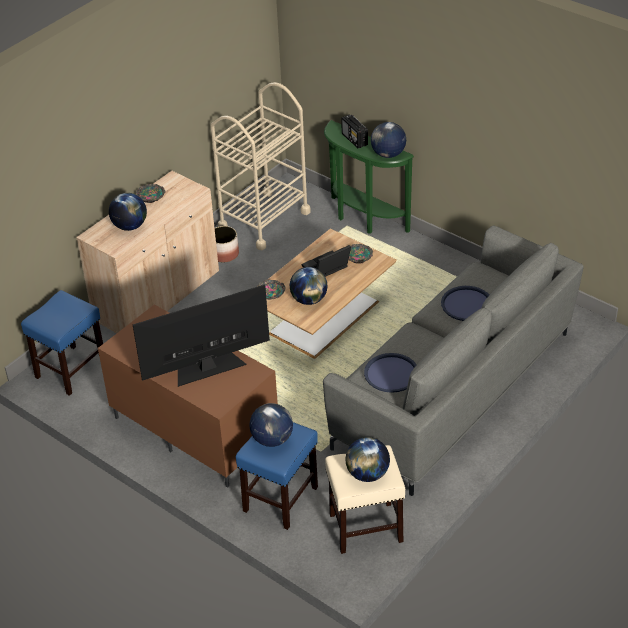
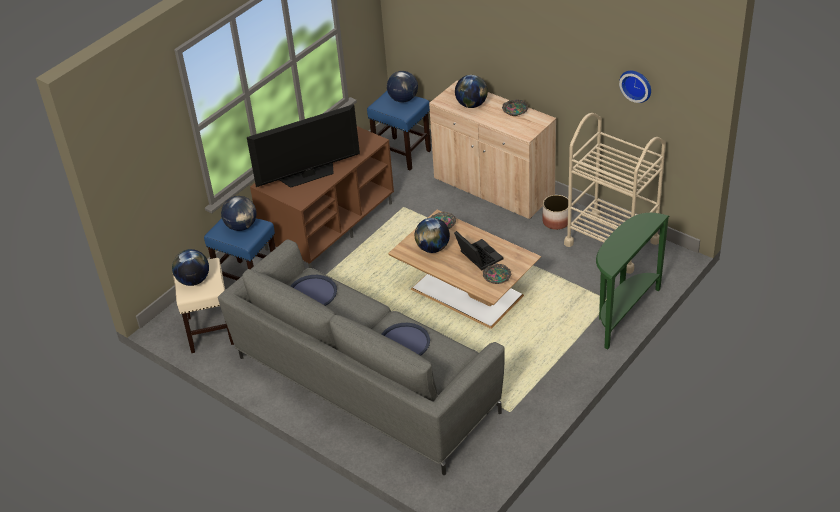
camera: 90 degrees right, 0 degrees up
(208, 368) = (308, 175): television -> television turned 90 degrees clockwise
(224, 64) = (637, 85): none -> wall clock
(354, 140) = (633, 234): radio -> none
(388, 154) = (609, 258): globe -> globe (403, 99)

